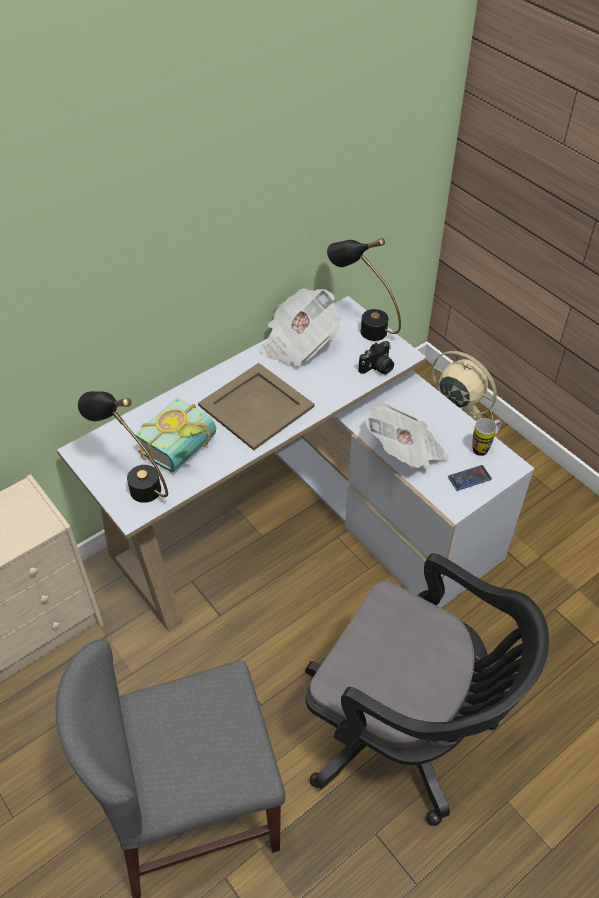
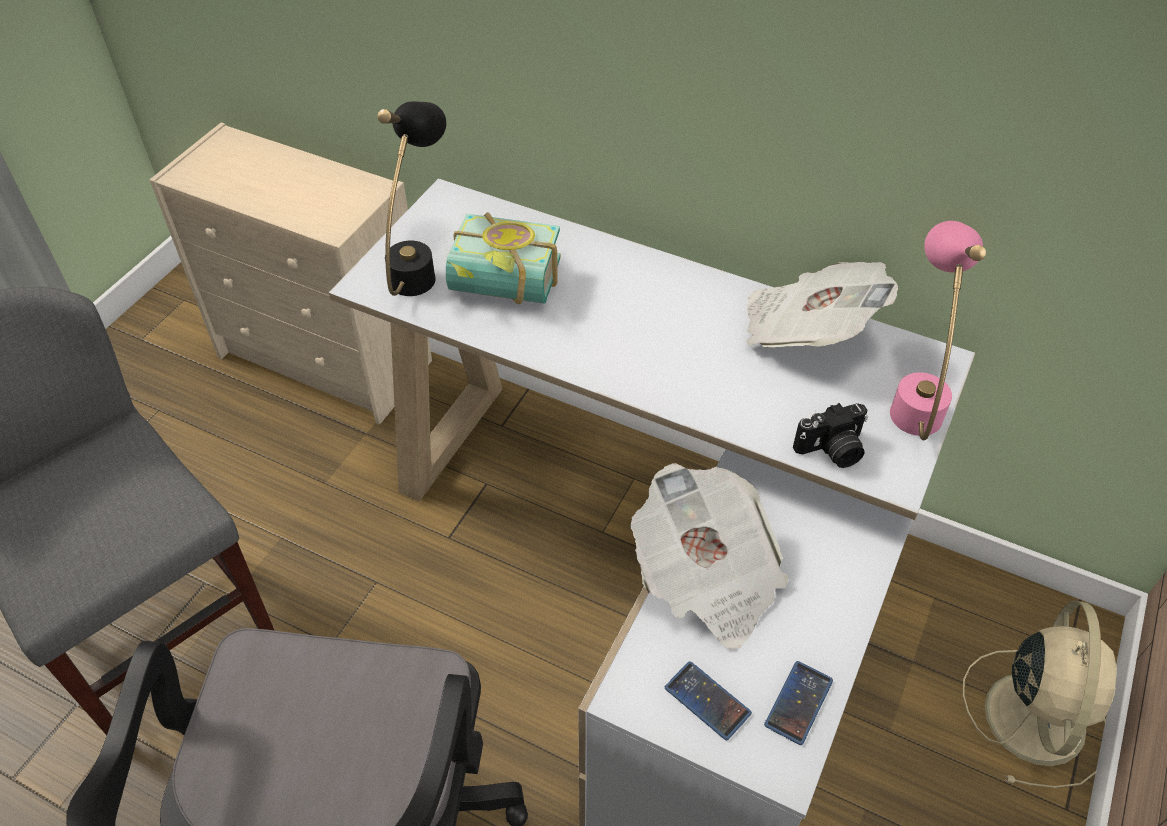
camera: 65 degrees right, 0 degrees up
(257, 406) = (637, 333): beige tray -> none
(362, 326) = (915, 396): black table lamp -> pink table lamp
(377, 368) = (832, 450): camera -> camera turned 45 degrees counterclockwise
(484, 447) = (798, 703): mug -> phone

